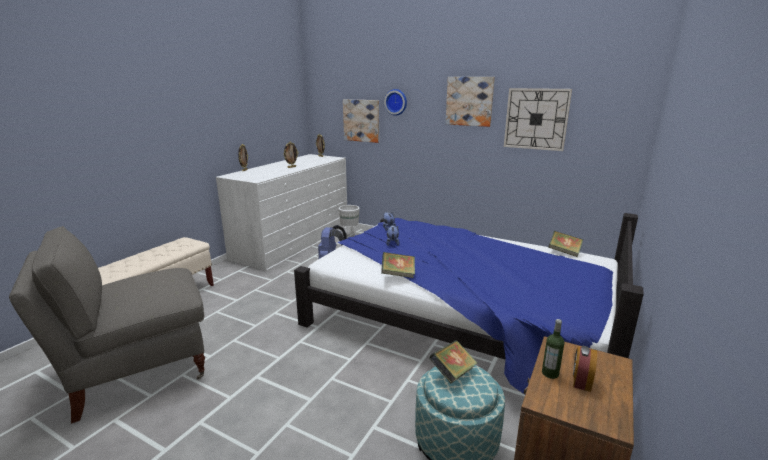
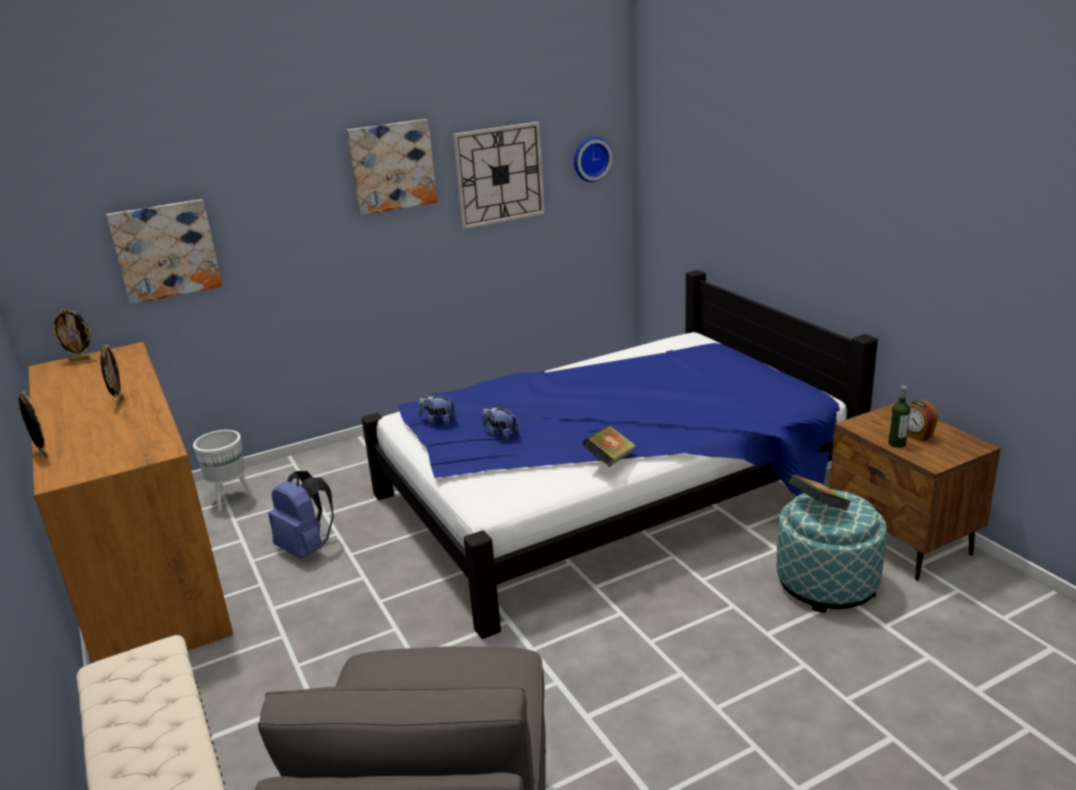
camera: 55 degrees left, 5 degrees up
(293, 242) = (146, 569): white dresser -> brown dresser
(396, 102) = (245, 195): wall clock -> wall clock (591, 159)
(564, 252) = (654, 346): book -> none

